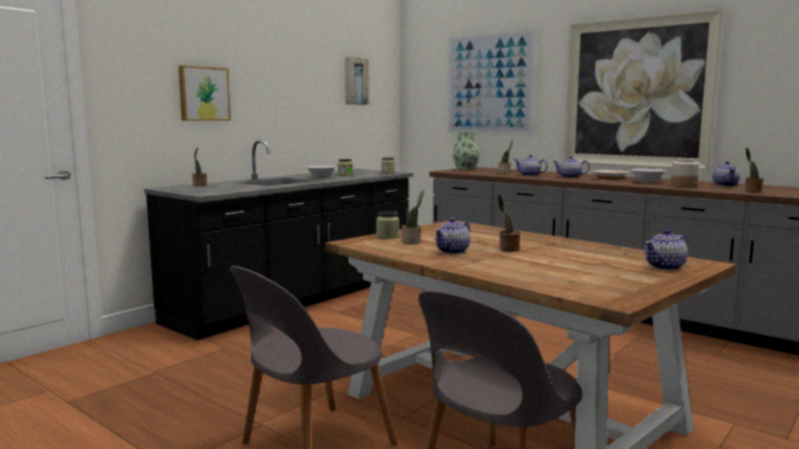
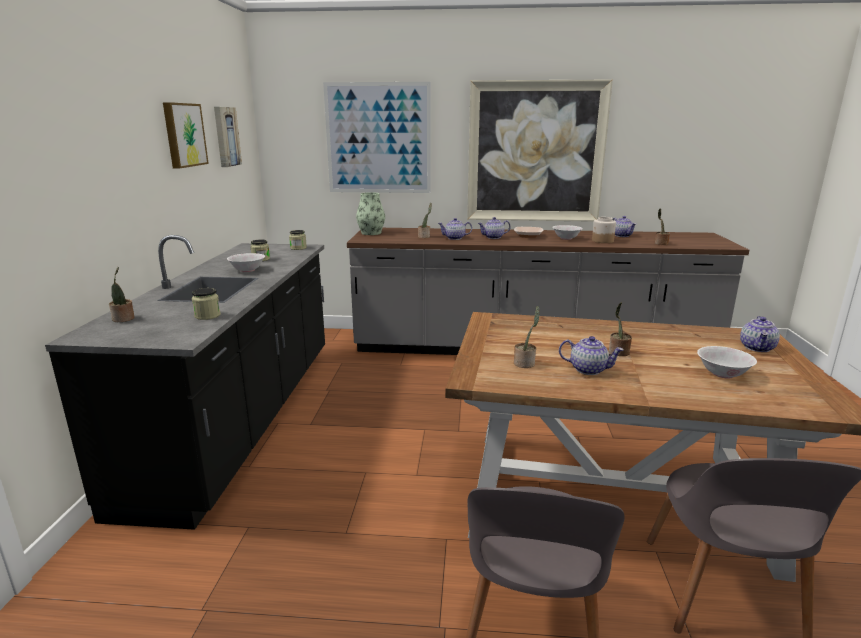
camera: 35 degrees left, 10 degrees up
(203, 94) = (86, 179): picture -> picture (183, 135)
(387, 236) = (482, 358): jar -> jar (207, 316)
(452, 251) = (588, 369): teapot -> teapot turned 75 degrees counterclockwise
(568, 270) = (723, 374): none -> white bowl

